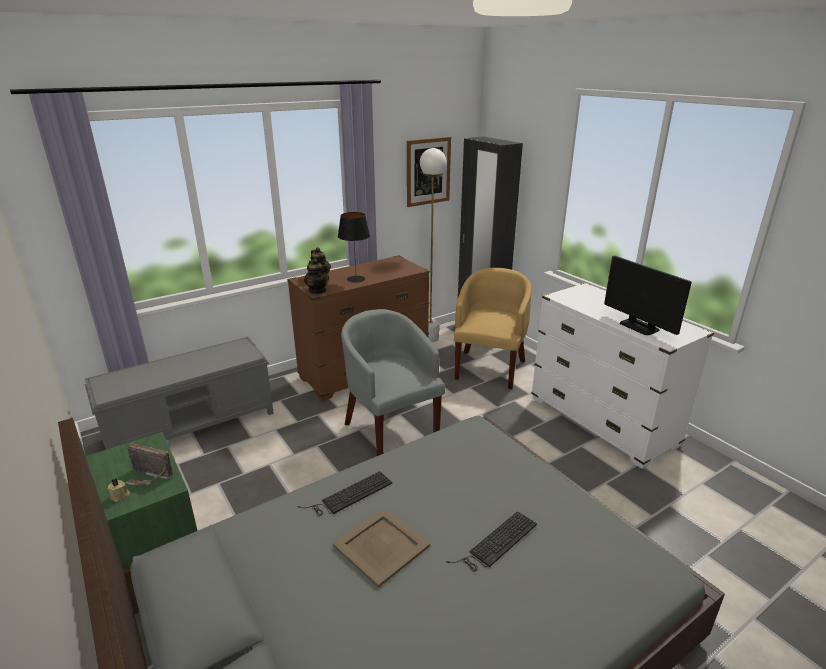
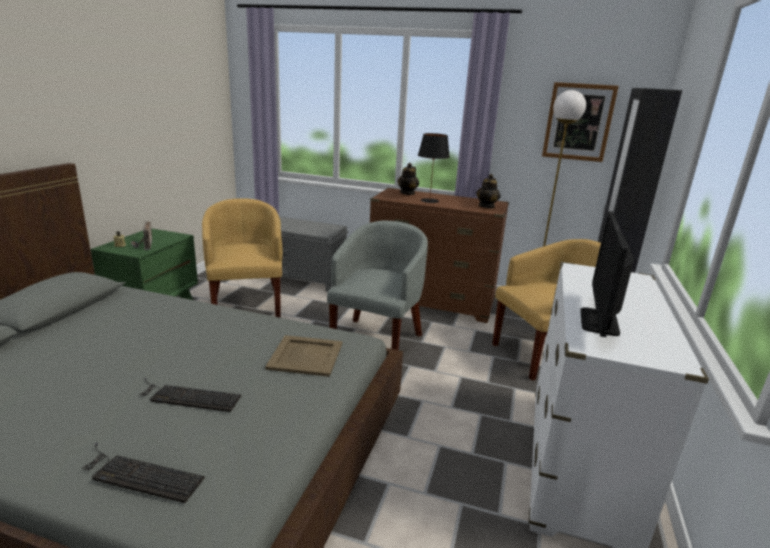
camera: 50 degrees right, 5 degrees down
(233, 477) = (247, 307): none -> yellow armchair
(317, 290) = (385, 196): teapot -> teapot (487, 206)
(349, 495) = (201, 317): keyboard -> keyboard (138, 474)
(381, 545) = (150, 346): beige tray -> beige tray (306, 355)

